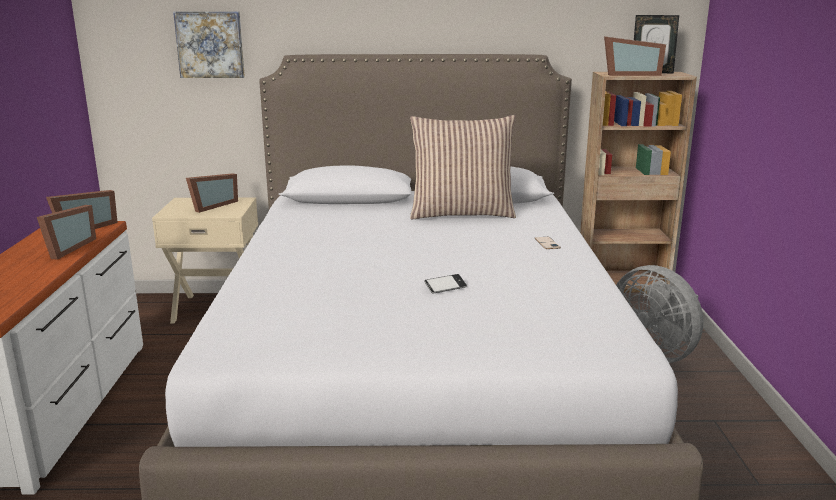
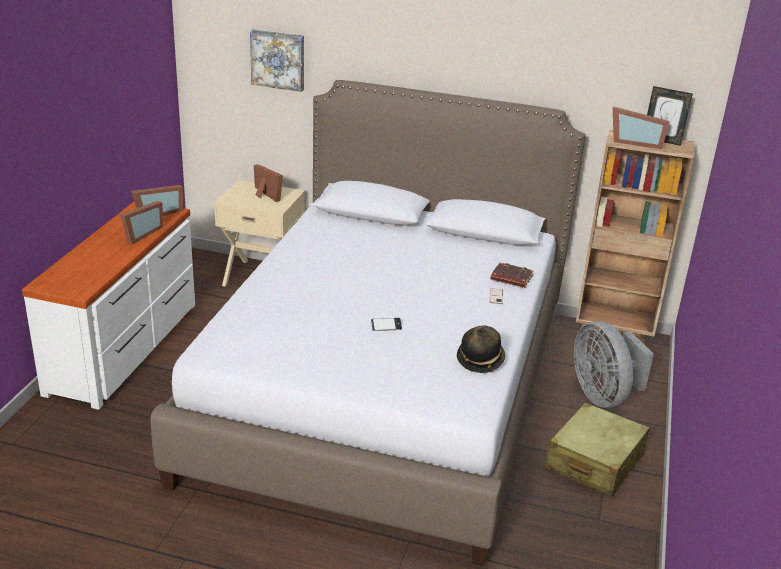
camera: 15 degrees right, 10 degrees up
(211, 206) = (264, 195): picture frame -> picture frame turned 90 degrees counterclockwise
(461, 213) = (452, 248): pillow -> none
(547, 227) = (510, 278): none -> brown book
(587, 300) = (480, 360): none -> hat
(700, 421) = (594, 462): none -> beige suitcase

